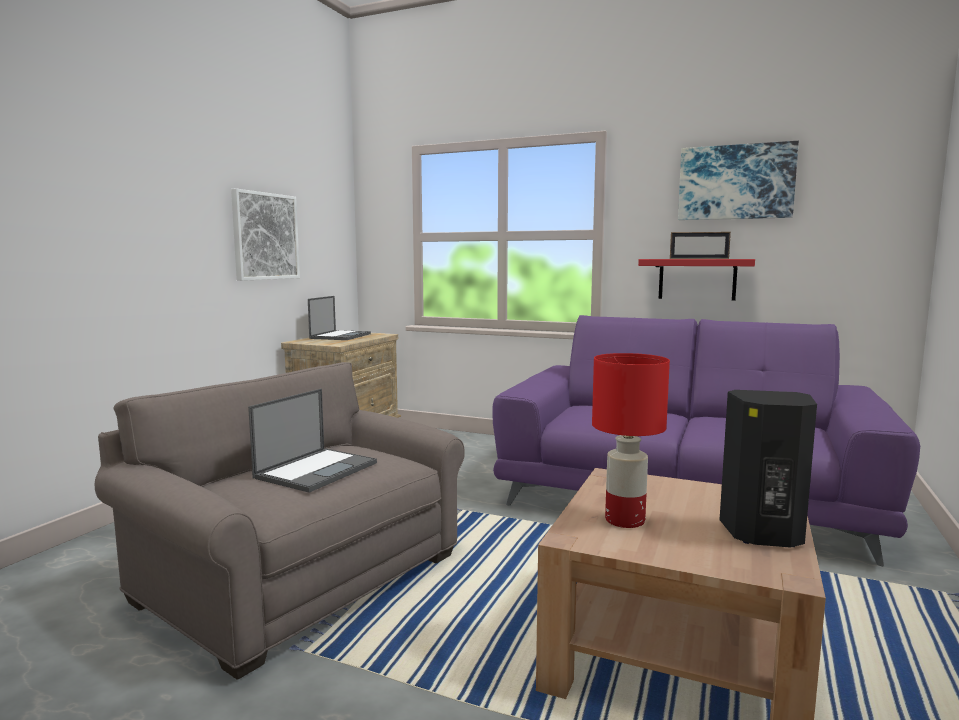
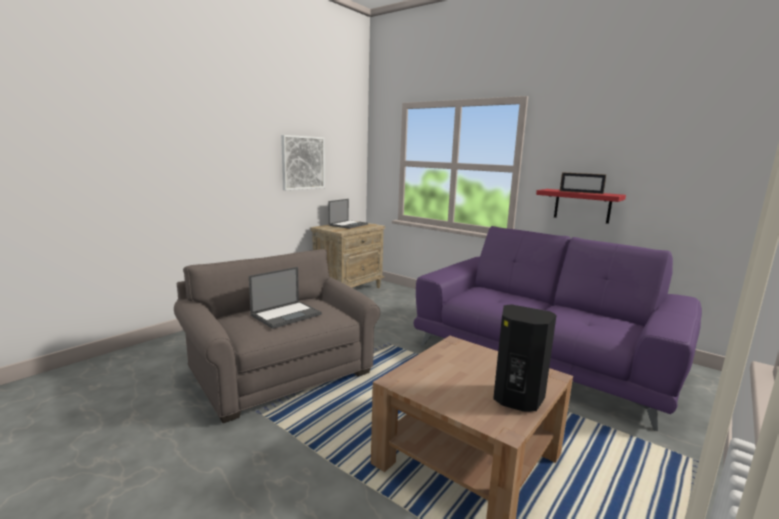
camera: 15 degrees right, 5 degrees up
(624, 521) = (436, 375): red table lamp -> none
(735, 182) = (617, 137): picture -> none

